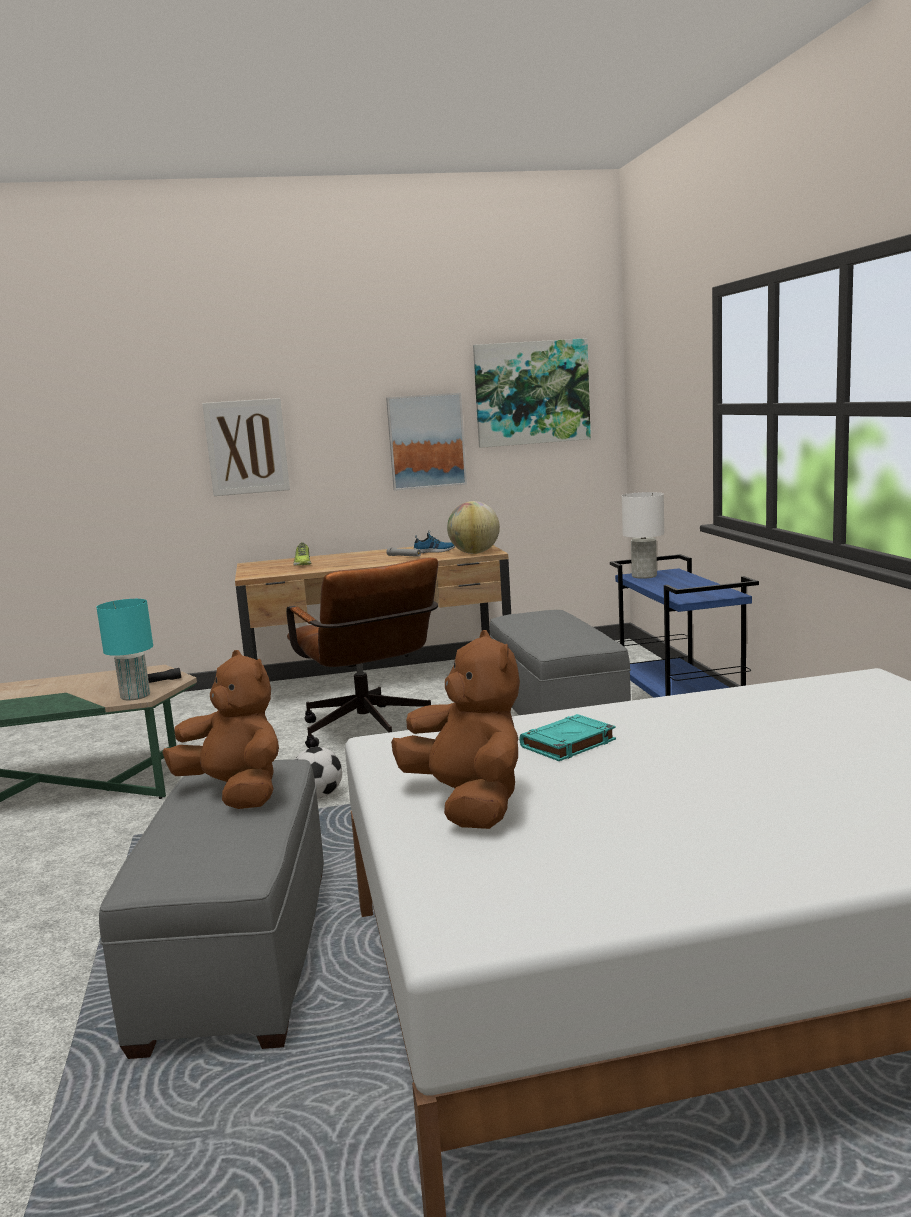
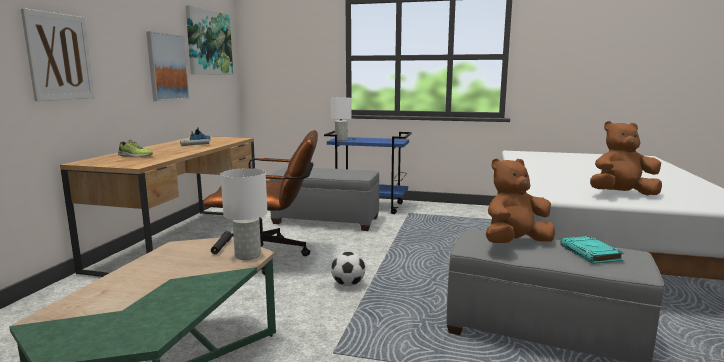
camera: 65 degrees left, 0 degrees up
(136, 696) = (248, 255): turquoise table lamp -> white table lamp
(474, 553) = (233, 139): globe -> none
(567, 744) = (558, 179): turquoise book -> turquoise book (591, 253)

